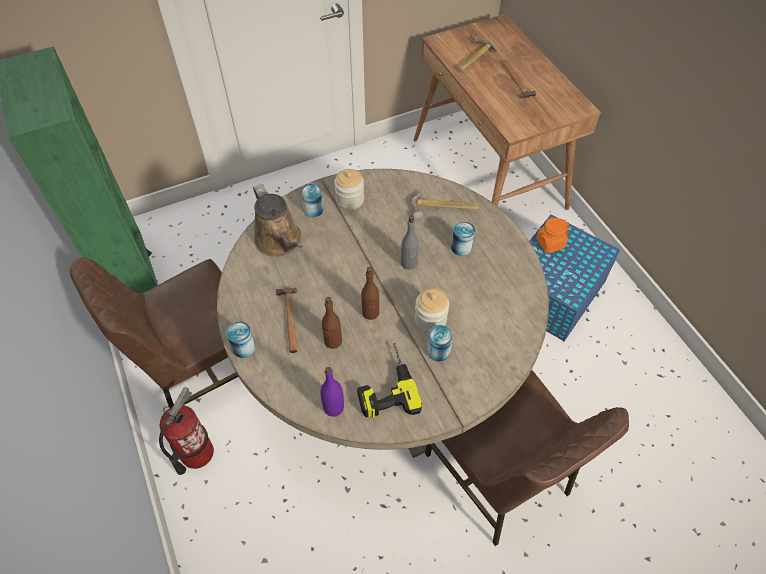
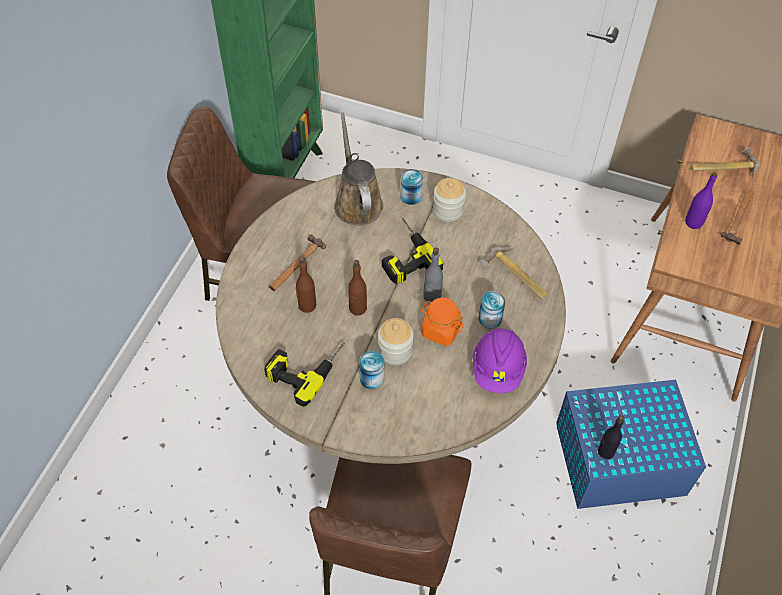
camera: 45 degrees right, 0 degrees up
(196, 453) = (198, 330): fire extinguisher -> none
(243, 347) = (245, 258): can -> none
(280, 241) = (357, 202): brown watering can -> brown watering can turned 150 degrees clockwise
(333, 408) = (253, 350): purple bottle -> purple bottle (693, 223)
(356, 251) = (403, 254): none -> power drill
(505, 274) = (498, 369): none -> purple hard hat
(550, 243) = (640, 403): orange jar -> orange jar (440, 330)
(565, 287) = (605, 451): none -> black bottle

